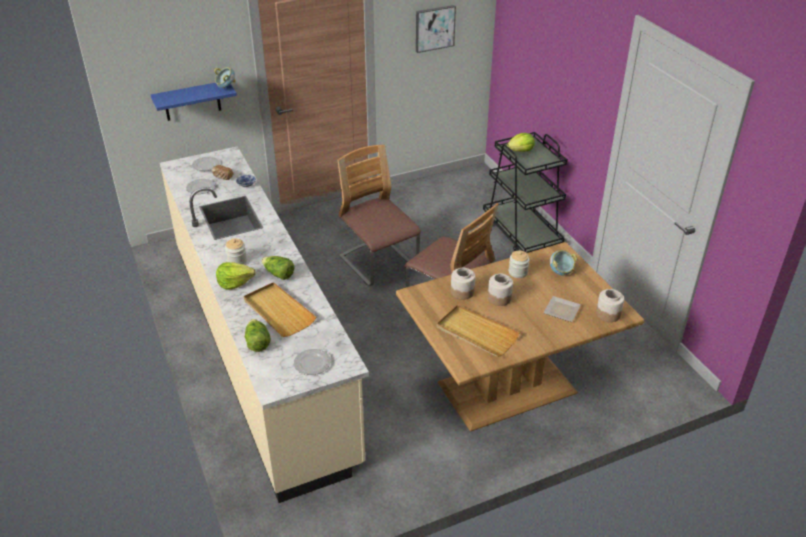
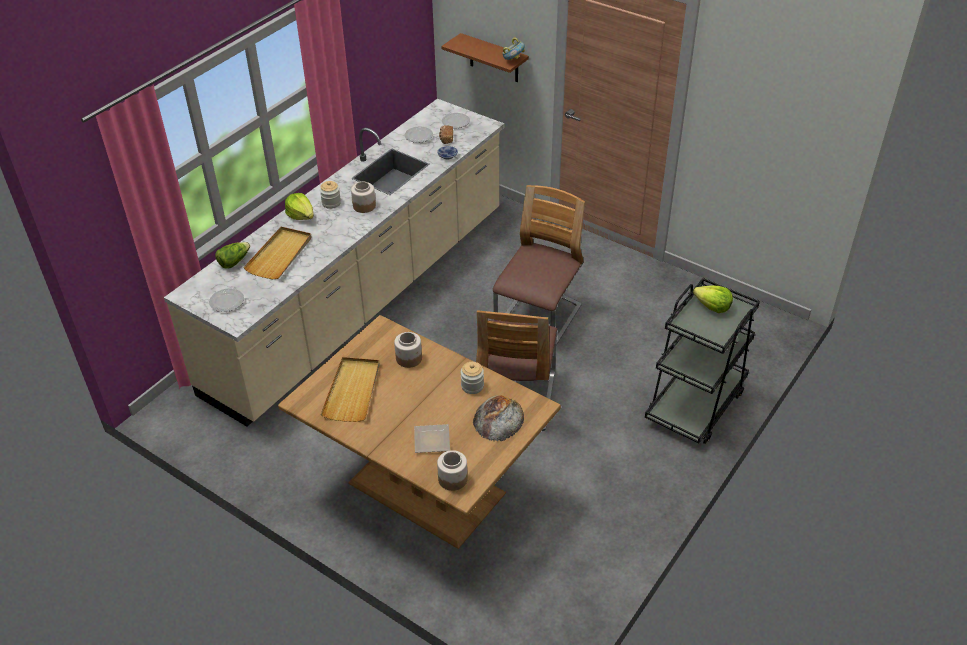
camera: 60 degrees right, 5 degrees up
(192, 101) = (494, 58): blue shelf -> brown shelf
(278, 274) = (330, 233): lettuce -> none
(434, 28) = (765, 117): picture -> none
(499, 298) = (418, 387): jar -> jar (364, 206)
(560, 272) = (498, 418): bowl -> bread

